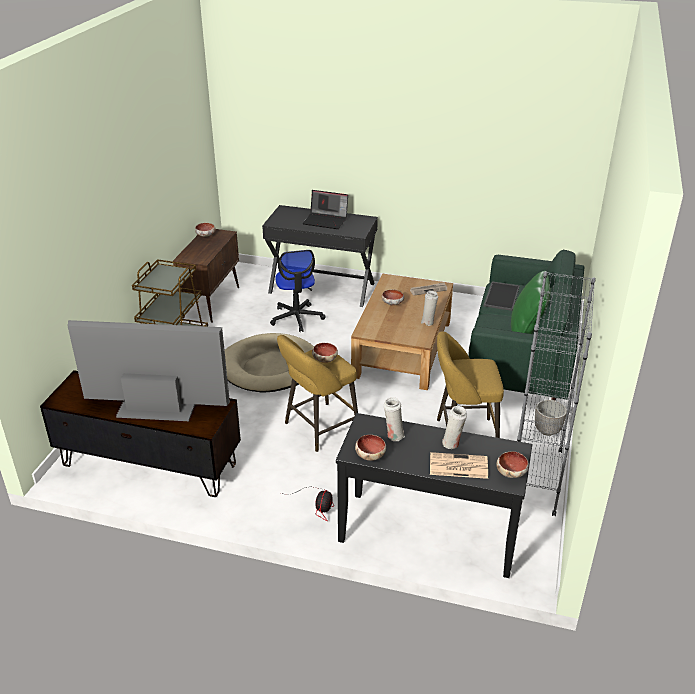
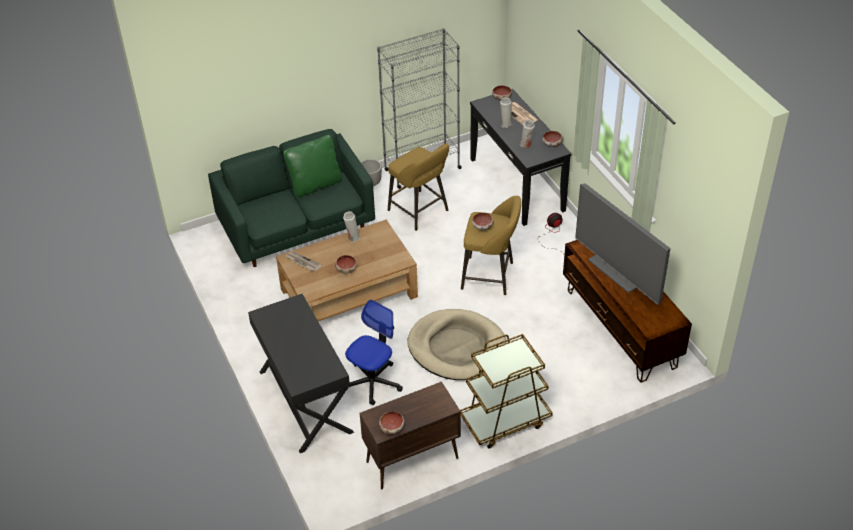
camera: 130 degrees left, 10 degrees up
(326, 220) = (292, 339): laptop -> none
(501, 296) = (274, 218): tray -> none

